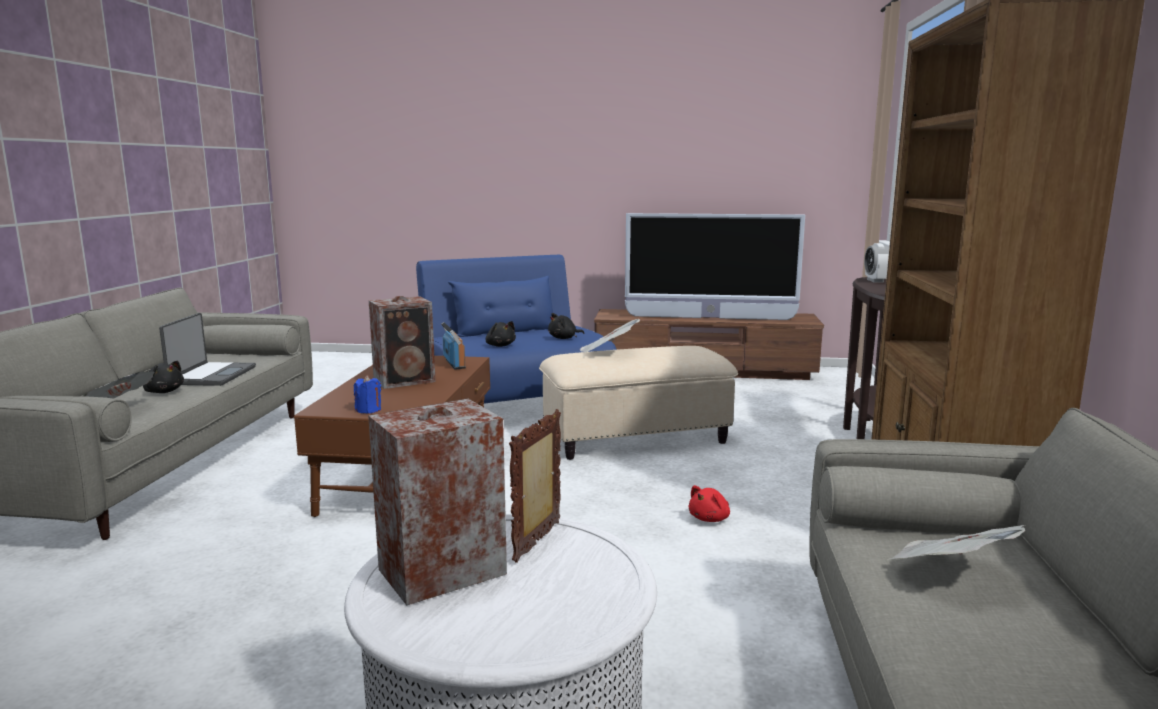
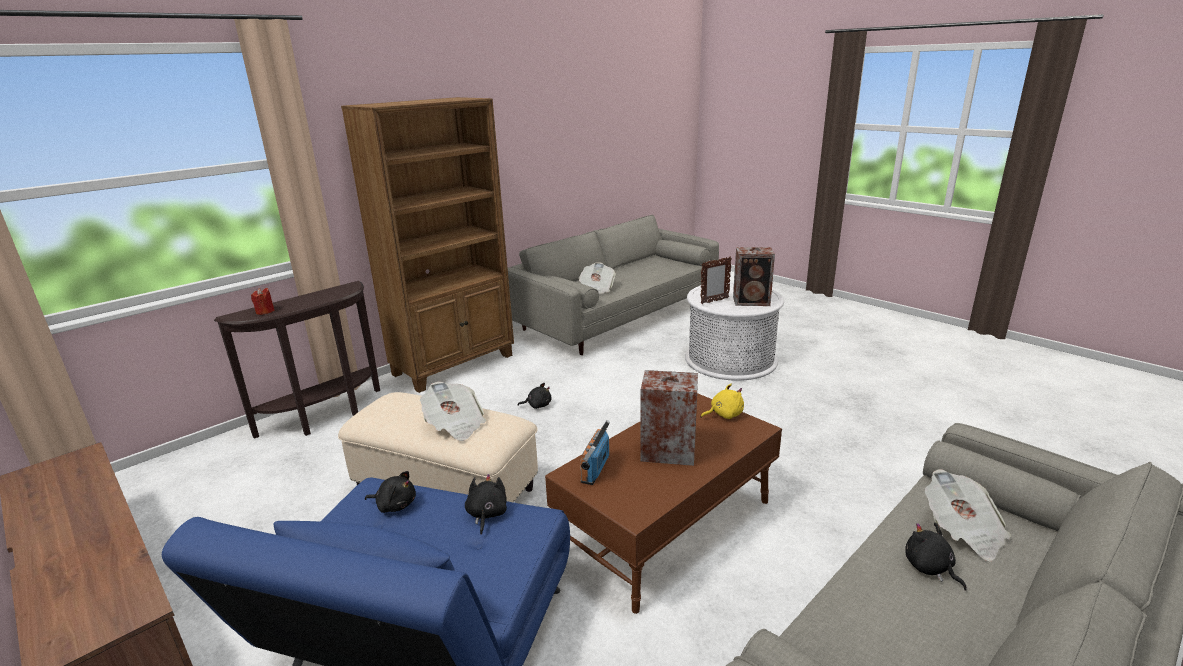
camera: 140 degrees left, 10 degrees up
(211, 375) = (879, 604): laptop -> none
(368, 410) = (724, 414): blue candle -> yellow plush toy
(710, 318) = (91, 522): television -> none
(710, 519) = (537, 405): red plush toy -> black plush toy
(875, 281) = (265, 311): alarm clock -> red candle

